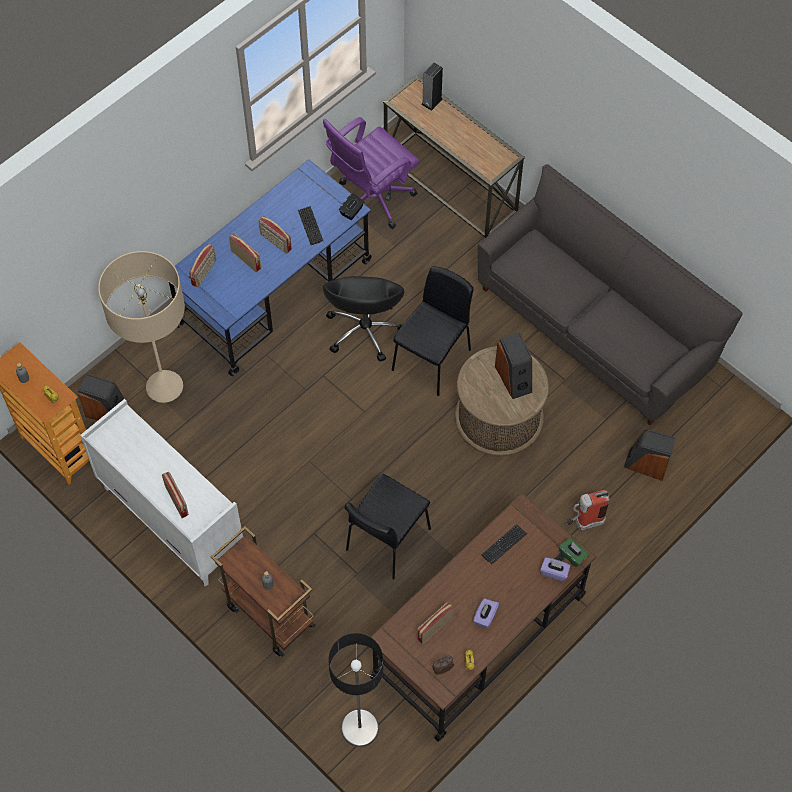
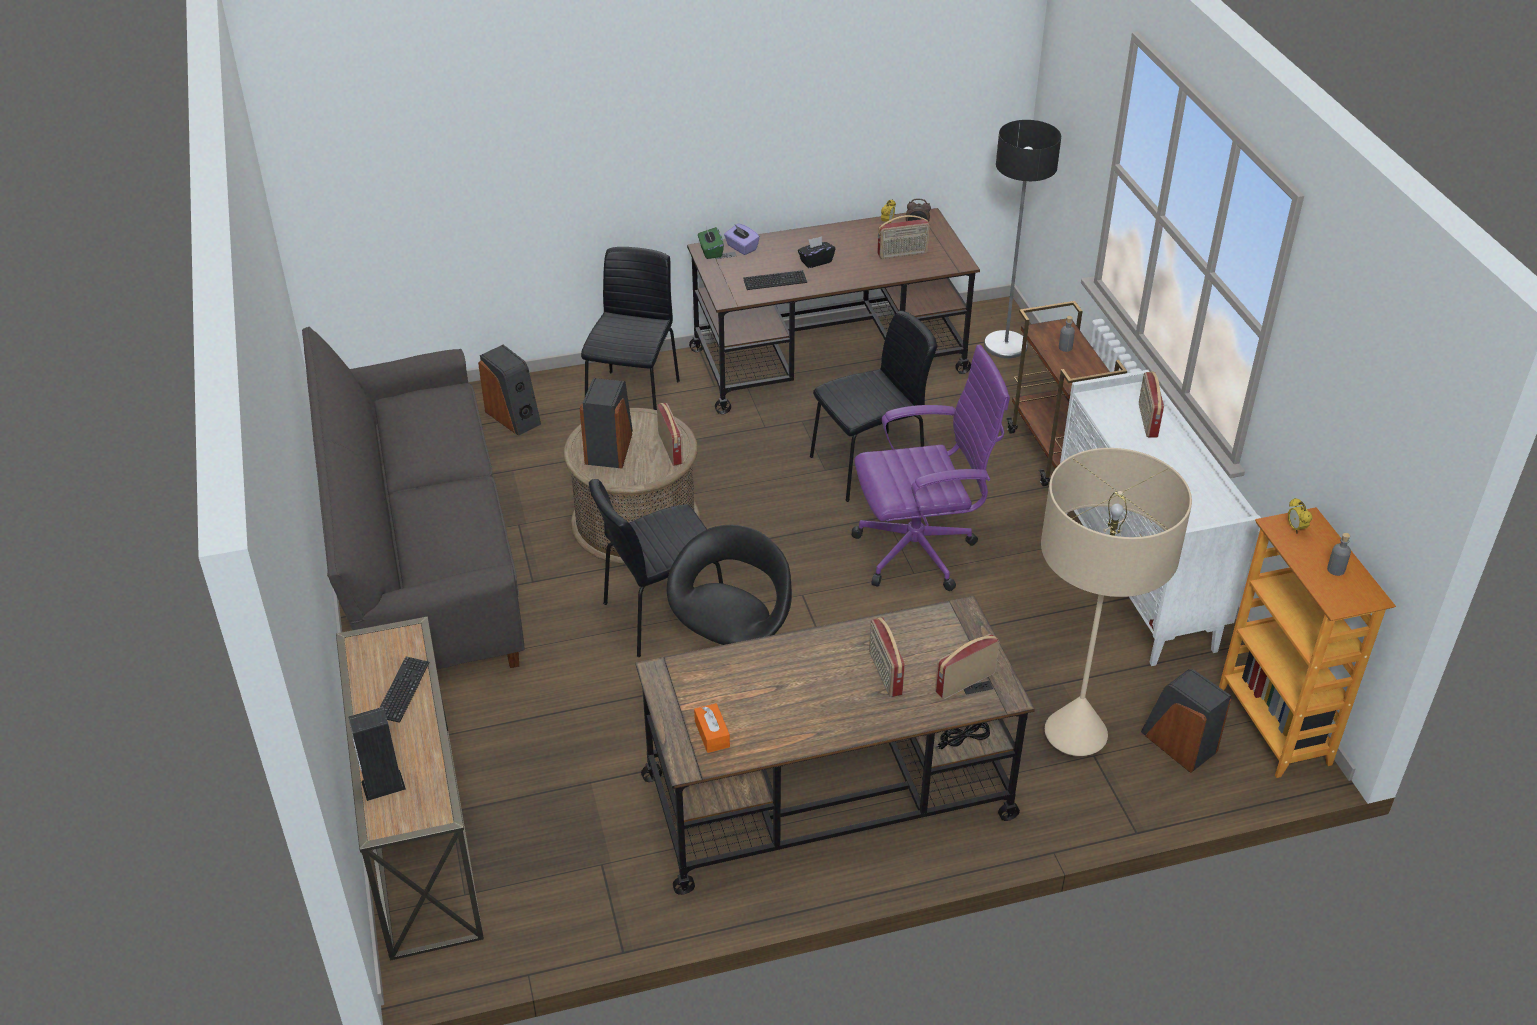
camera: 150 degrees left, 20 degrees down
(274, 293) = (828, 798): blue desk -> brown desk
(275, 242) = (821, 678): radio -> radio (671, 449)
(308, 190) = (712, 734): none -> orange tissue box
(310, 226) = (749, 678): keyboard -> keyboard (403, 690)
(352, 211) = (667, 671): black tissue box -> black tissue box (816, 261)
(372, 201) = (566, 870): purple office chair -> purple office chair (920, 551)
(485, 617) = (842, 244): purple tissue box -> none
(584, 523) = (634, 398): fire extinguisher -> black chair

